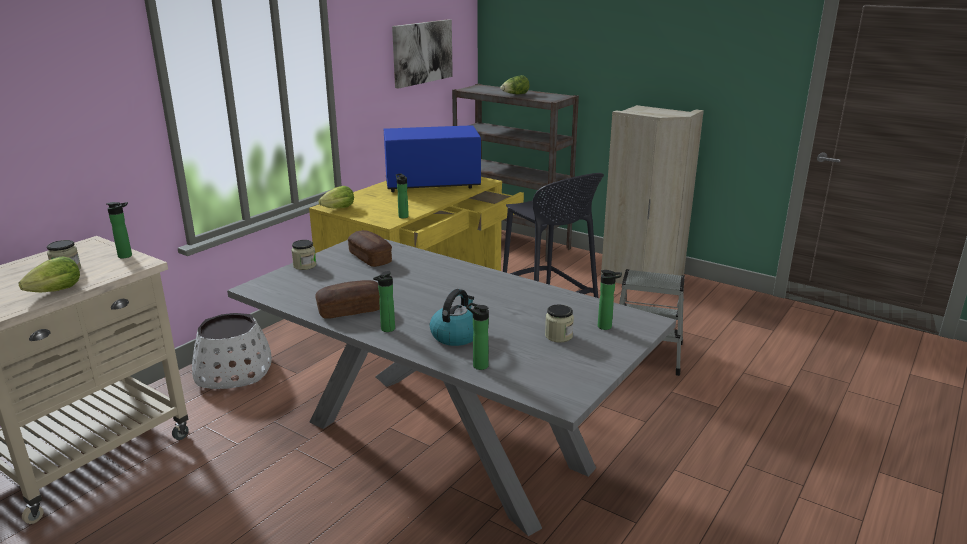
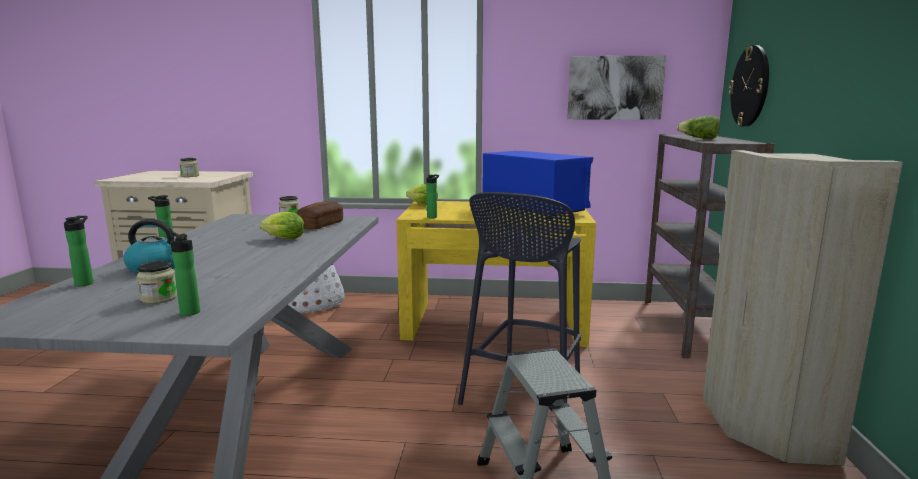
camera: 60 degrees right, 10 degrees down
(53, 292) = (152, 179): lettuce -> lettuce (282, 239)
(127, 256) = (218, 177): bottle -> none
(350, 310) = (204, 238): bread -> none
(526, 48) = (750, 86): none -> wall clock

